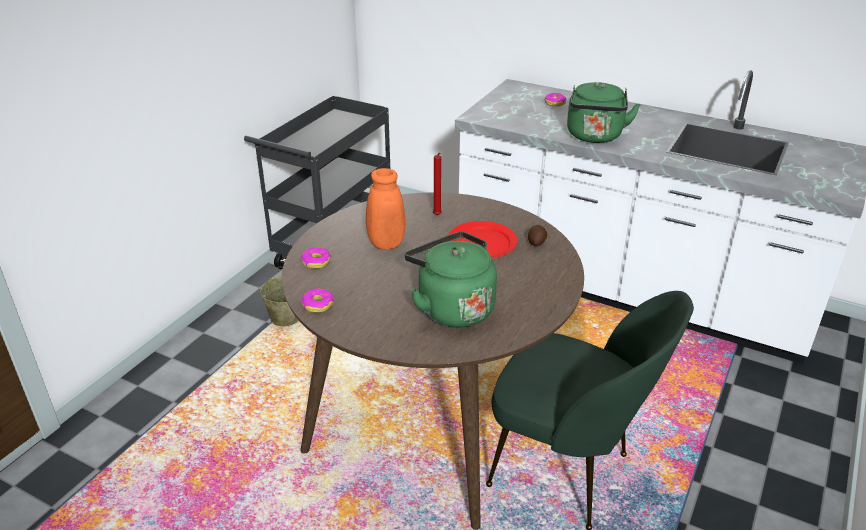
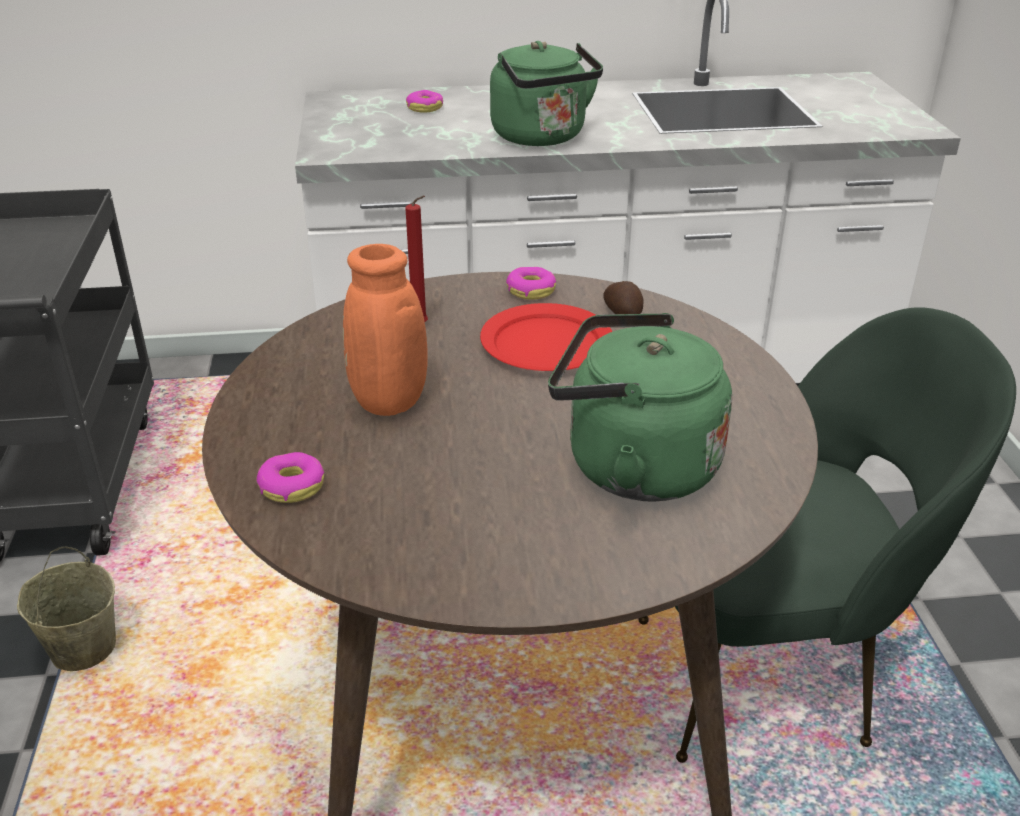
camera: 35 degrees left, 0 degrees up
(318, 305) = (391, 566): donut -> donut (531, 290)

